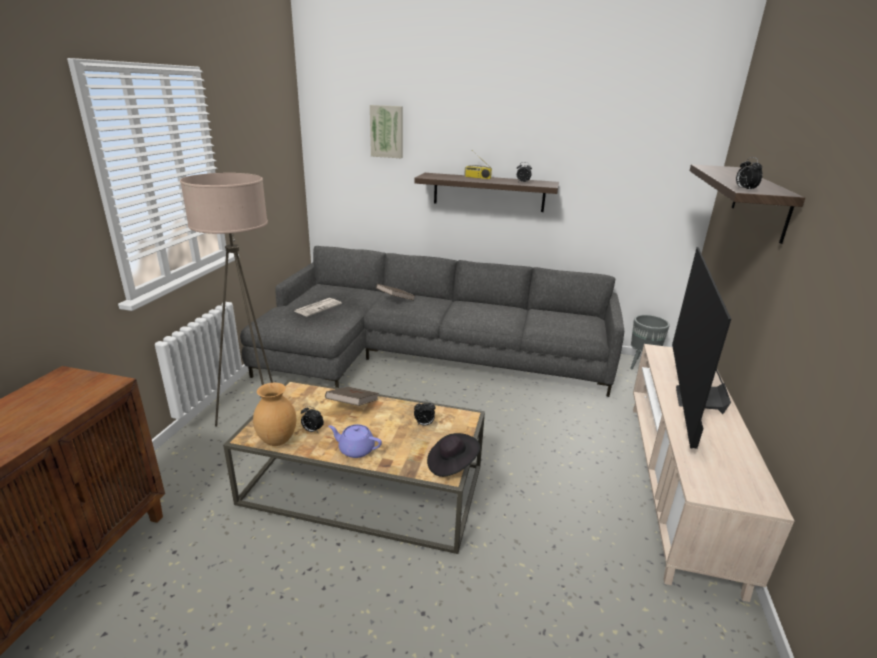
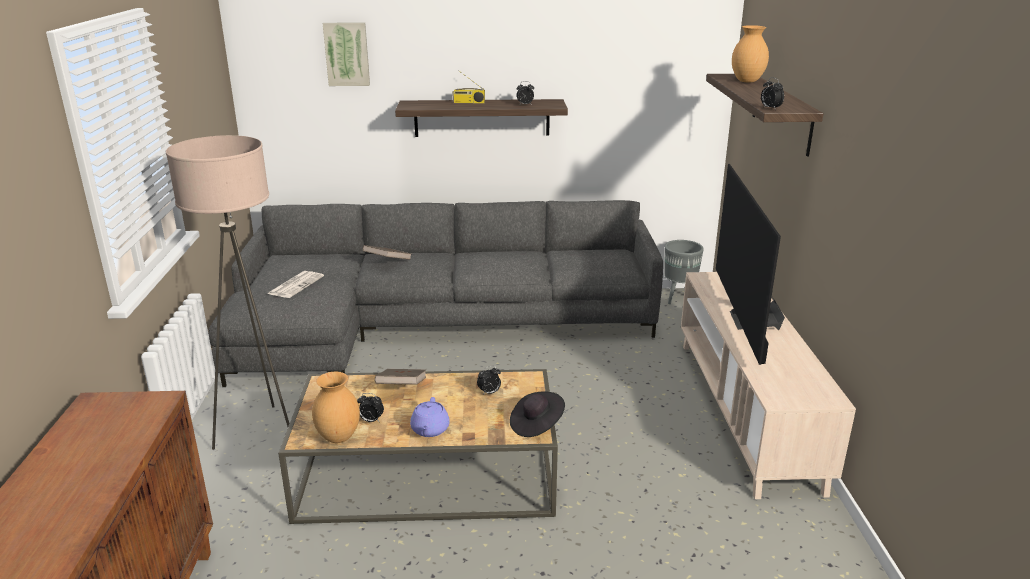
camera: 15 degrees left, 0 degrees up
(355, 449) = (430, 430): purple teapot -> purple teapot turned 90 degrees counterclockwise
(730, 171) = (747, 81): none -> brown vase

